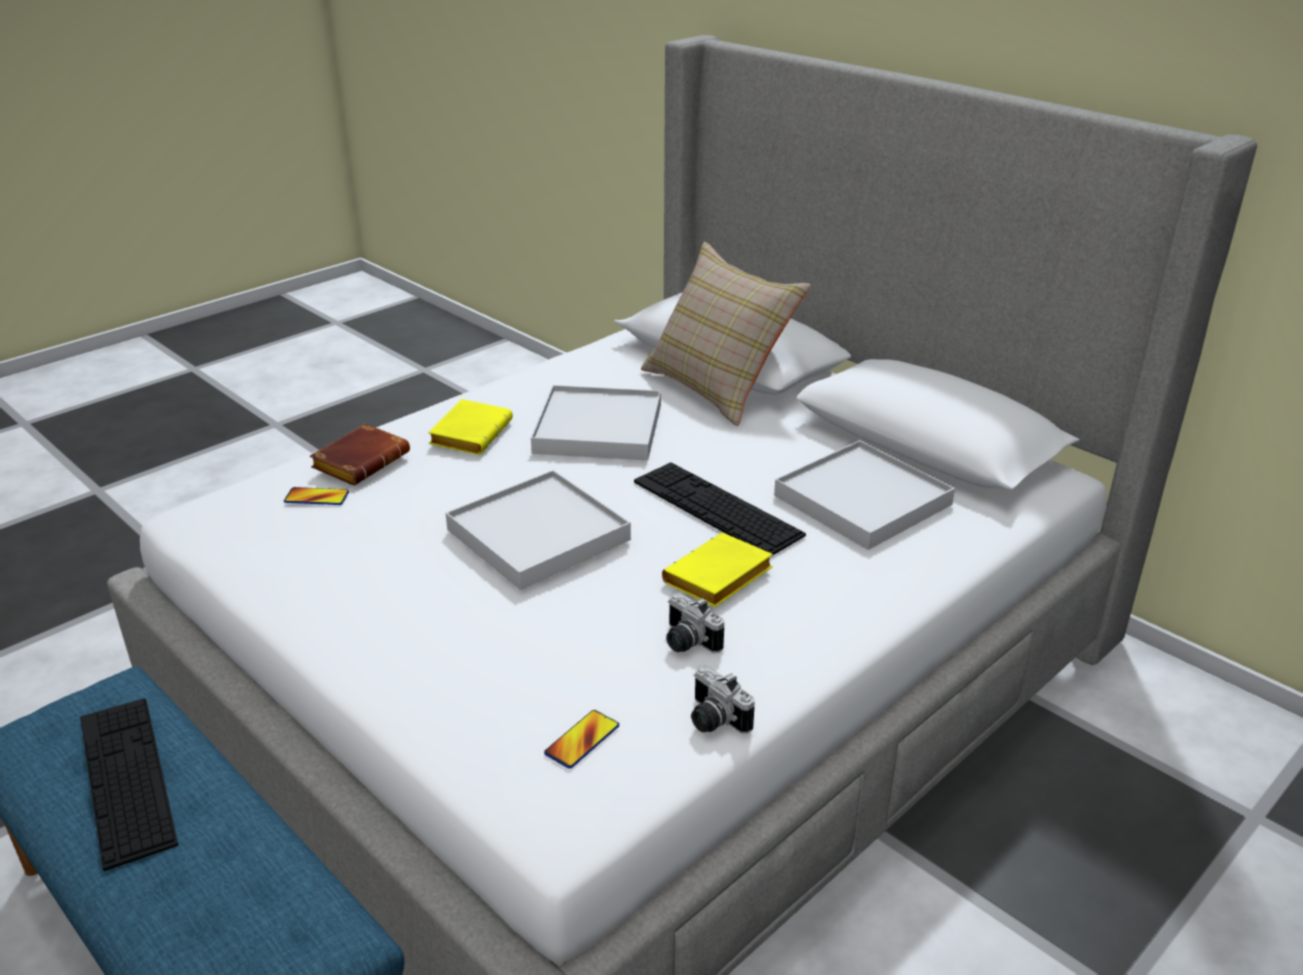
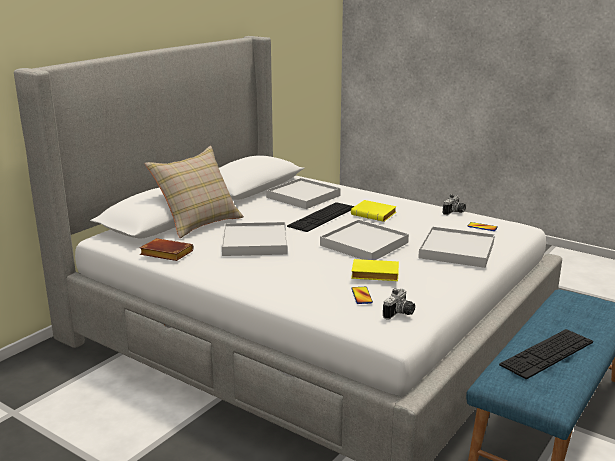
camera: 100 degrees left, 10 degrees down
(361, 460) = (314, 292): brown book -> brown book (165, 254)
(452, 652) = (456, 250): none -> white tray
(470, 433) = (268, 272): yellow book -> yellow book (373, 275)
(686, 642) = (417, 217): camera -> camera (400, 314)

